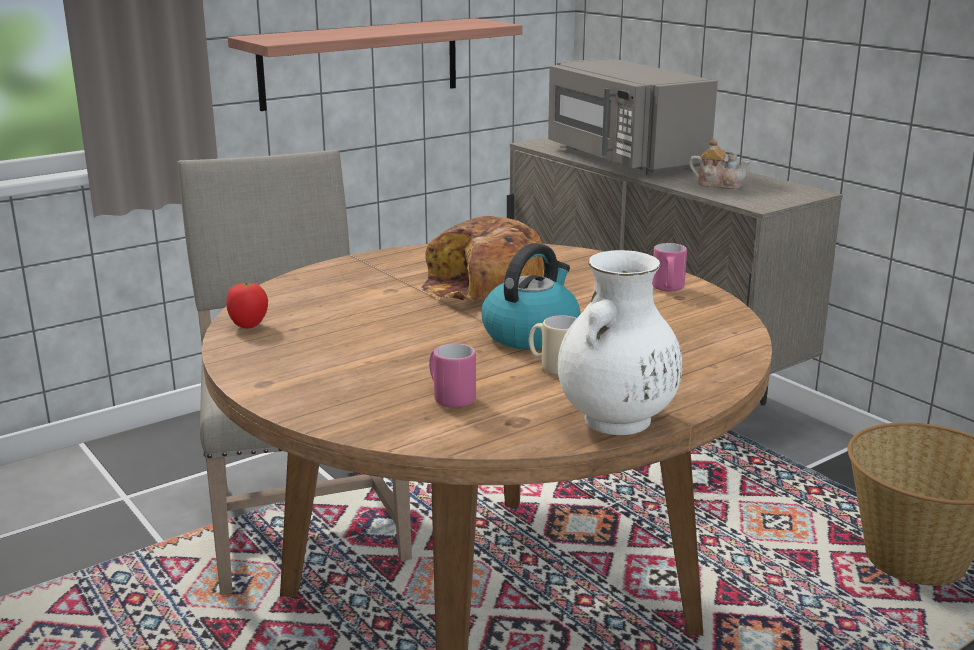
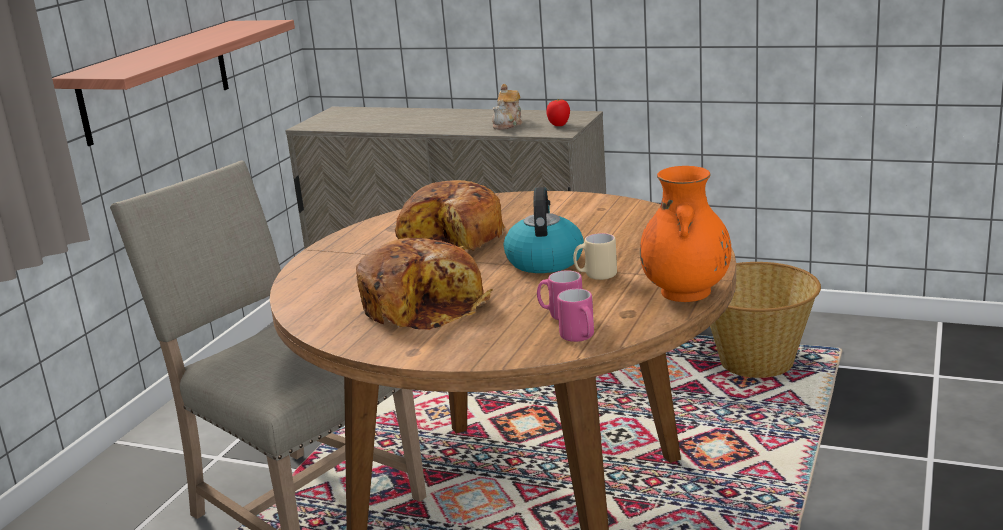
camera: 30 degrees left, 0 degrees up
(248, 326) = (323, 321): tomato -> tomato (559, 125)
(351, 340) = (424, 304): none -> bread
(616, 421) = (686, 293): white vase -> orange vase
(622, 158) = (402, 121): grey microwave -> none
(668, 289) = (585, 206): pink mug -> pink mug (580, 338)
(718, 184) = (508, 124): teapot -> teapot turned 120 degrees clockwise

